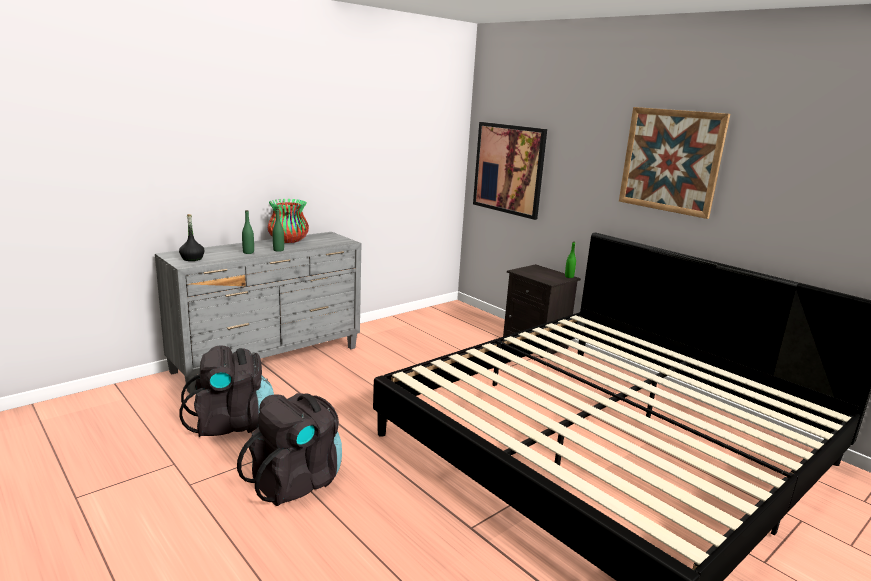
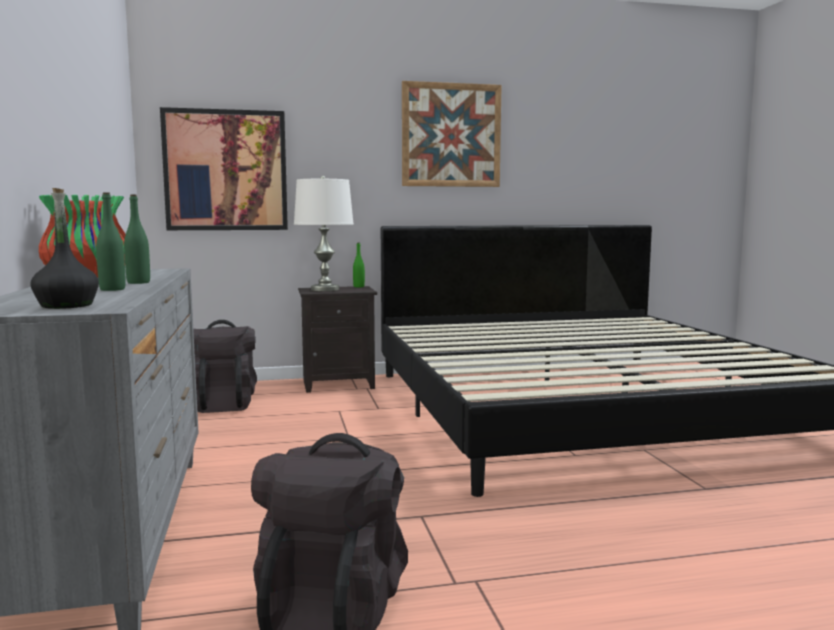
camera: 60 degrees left, 10 degrees down
(296, 481) = (571, 572): black backpack -> black backpack (224, 404)
(537, 271) = (324, 289): none -> white table lamp

